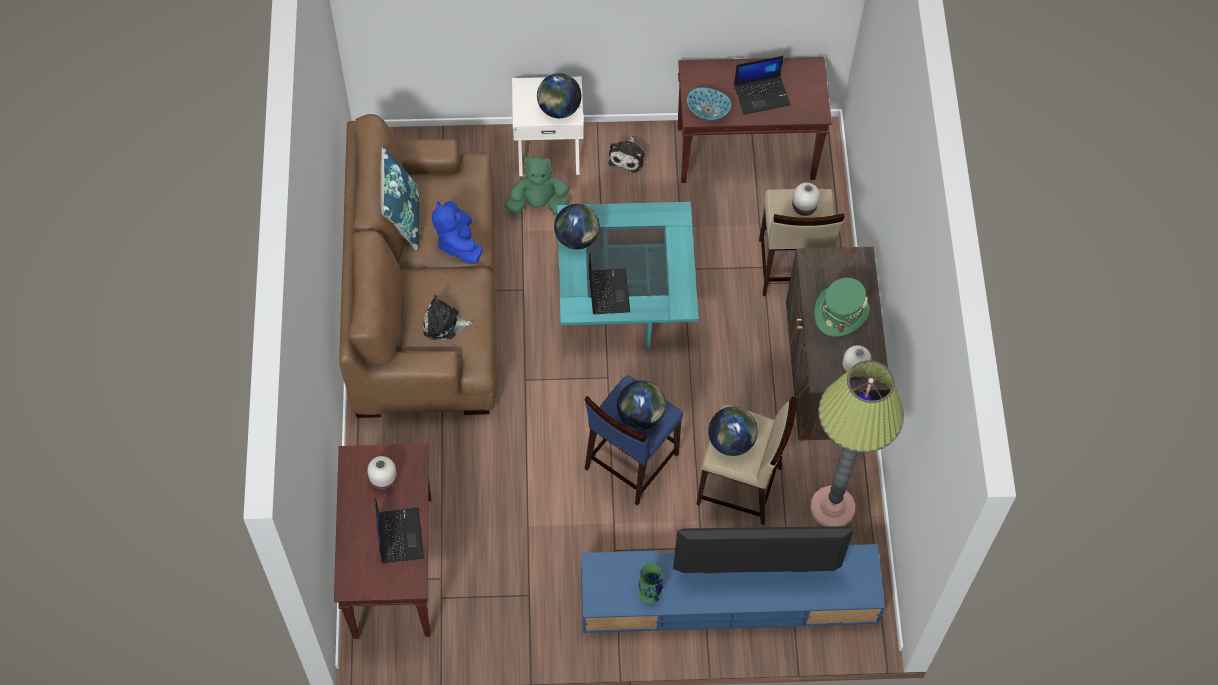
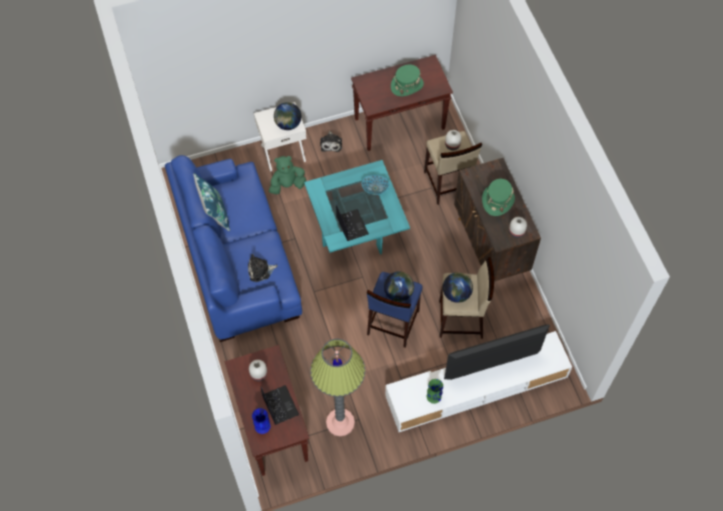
camera: 15 degrees left, 0 degrees up
(363, 560) = (262, 426): none -> blue vase
(424, 297) = (237, 258): brown sofa -> blue sofa
(458, 242) = (252, 220): blue plush toy -> none
(577, 238) = (322, 198): globe -> none
(708, 110) = (378, 103): bowl -> bowl (375, 188)
(727, 597) = (476, 387): blue tv stand -> white tv stand
(762, 94) = (407, 85): laptop -> green hat
(832, 507) = (518, 317): floor lamp -> floor lamp (340, 422)

